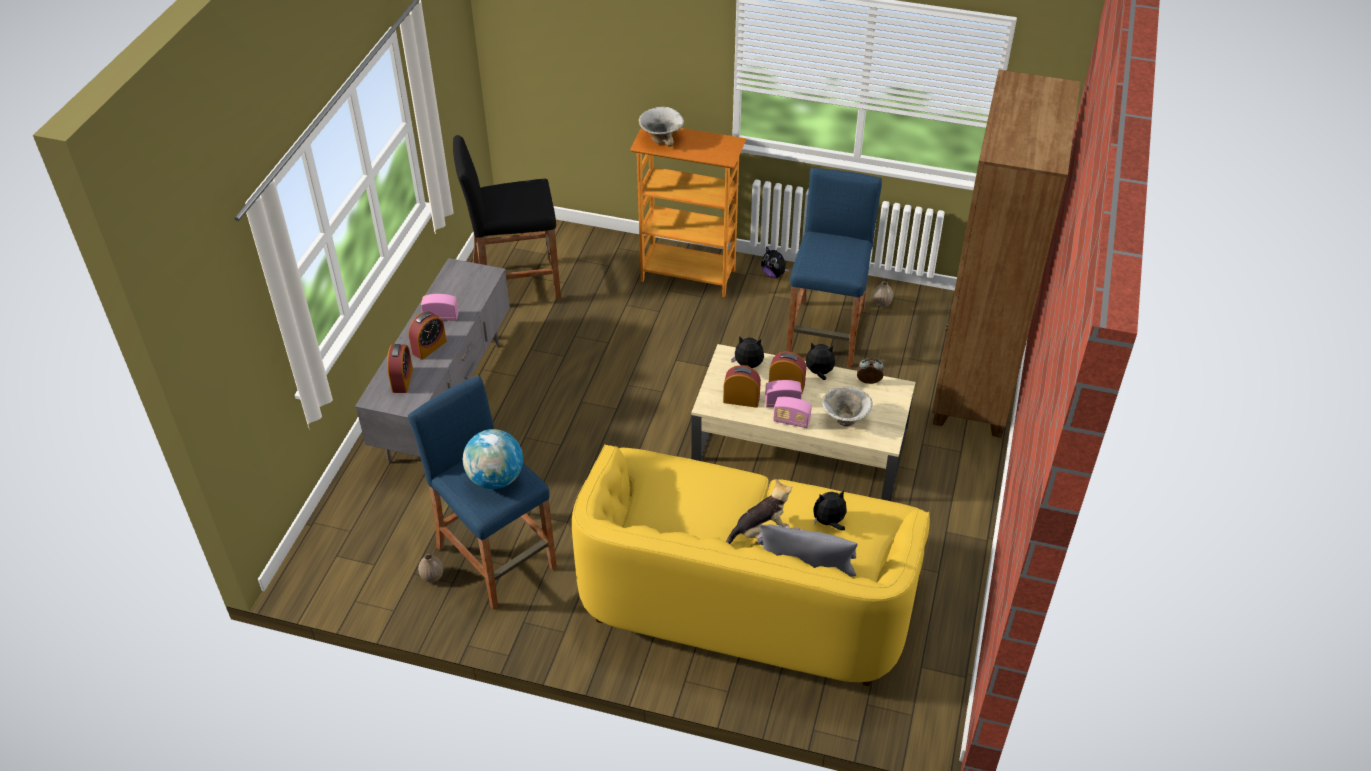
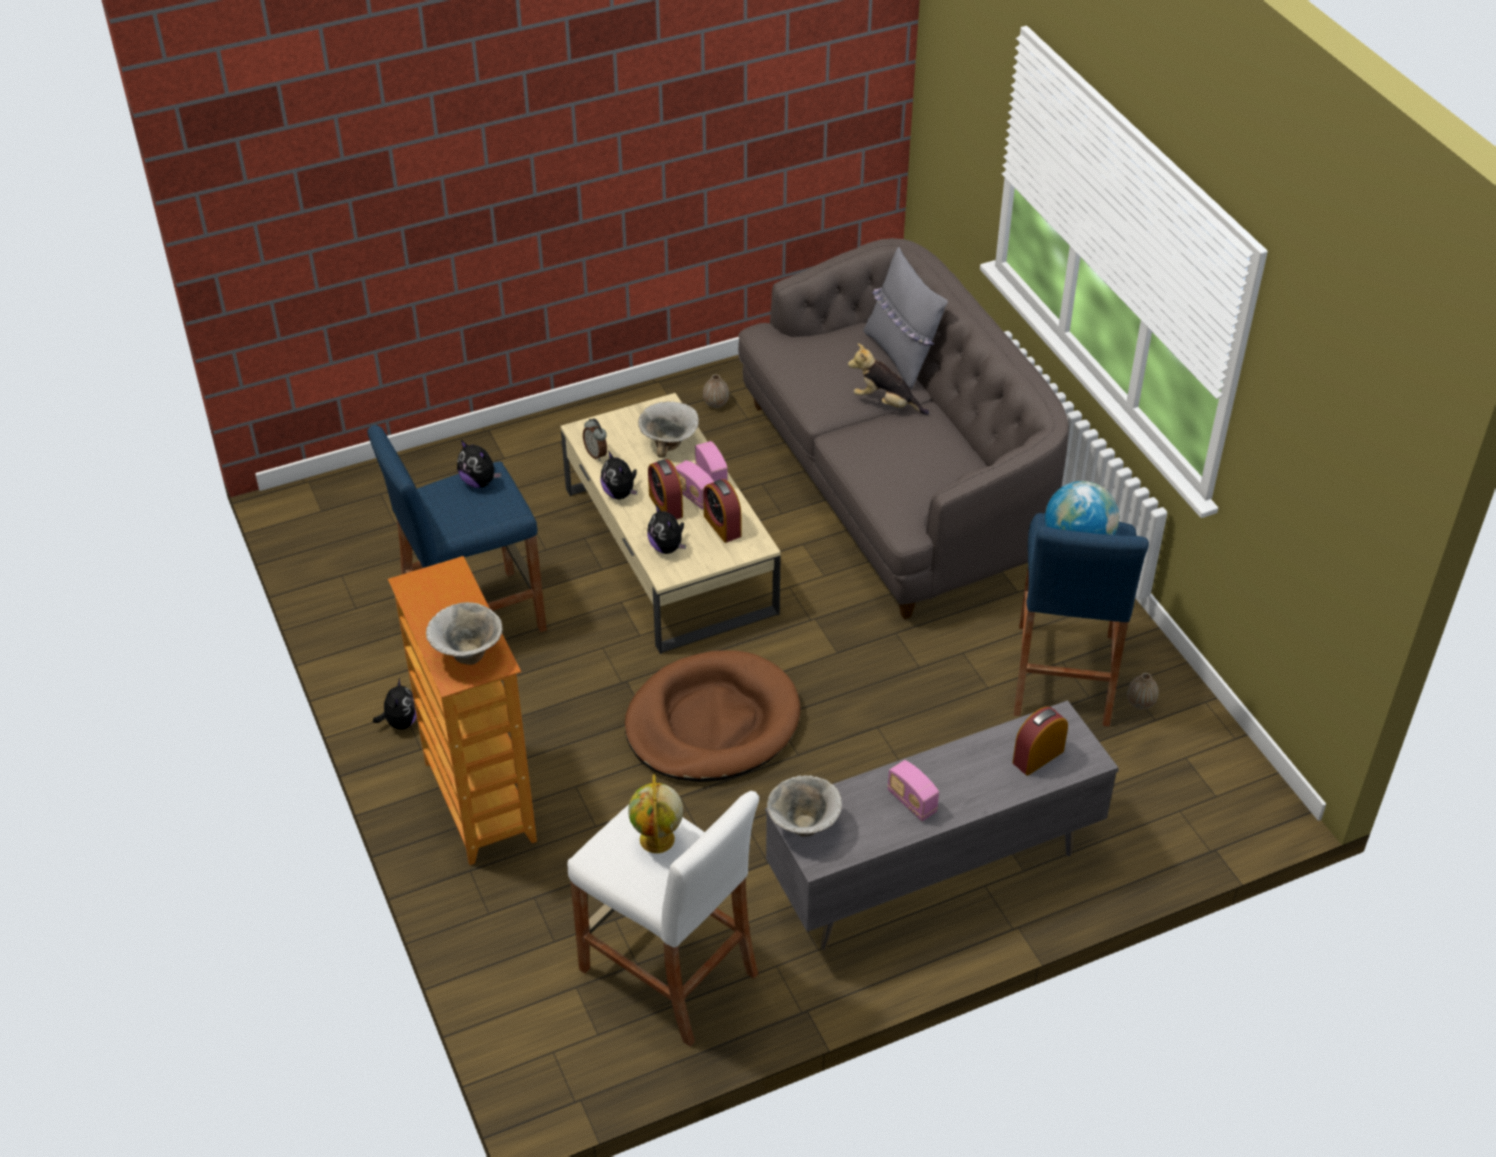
camera: 130 degrees left, 0 degrees up
(429, 347) = (967, 773): alarm clock -> none
(478, 273) = (803, 827): none -> bowl
(516, 284) = (668, 971): black stool -> white stool
(518, 202) = (657, 840): none -> globe
(642, 382) = (712, 722): none -> brown dog bed
(746, 597) = (895, 485): yellow sofa -> grey sofa
(829, 522) = (828, 367): plush toy -> plush toy (479, 482)
(881, 303) = (371, 601): vase -> vase (716, 403)
(974, 383) = (446, 474): brown bookcase -> none

